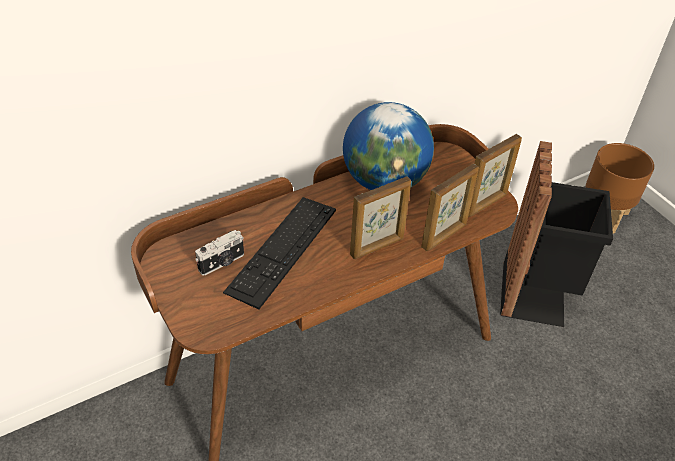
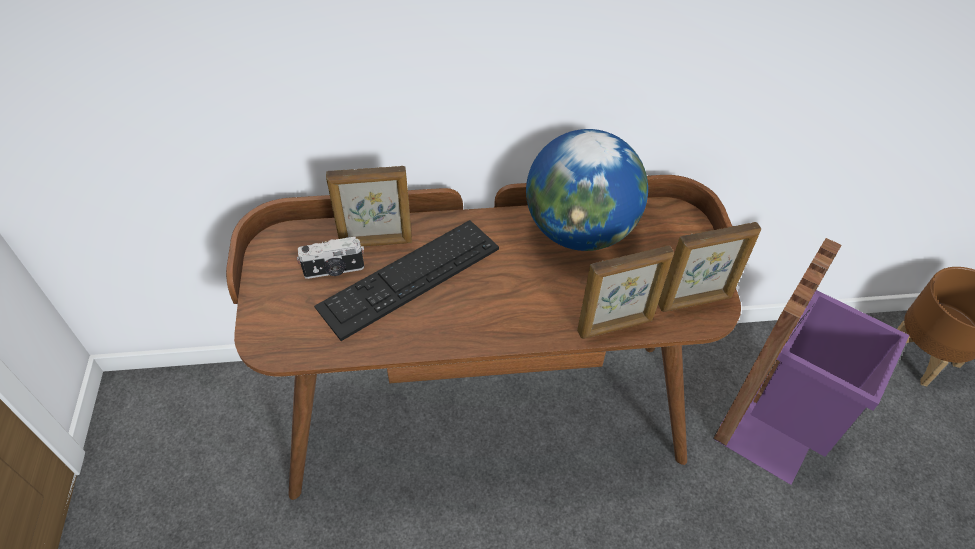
camera: 25 degrees right, 5 degrees up
(377, 247) = (523, 312): picture frame -> picture frame (376, 243)
(537, 294) = (775, 428): black trash can -> purple trash can

